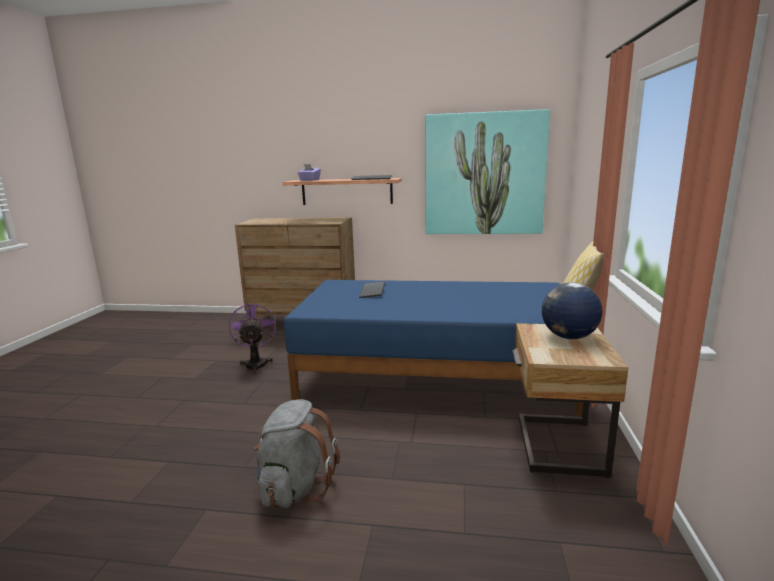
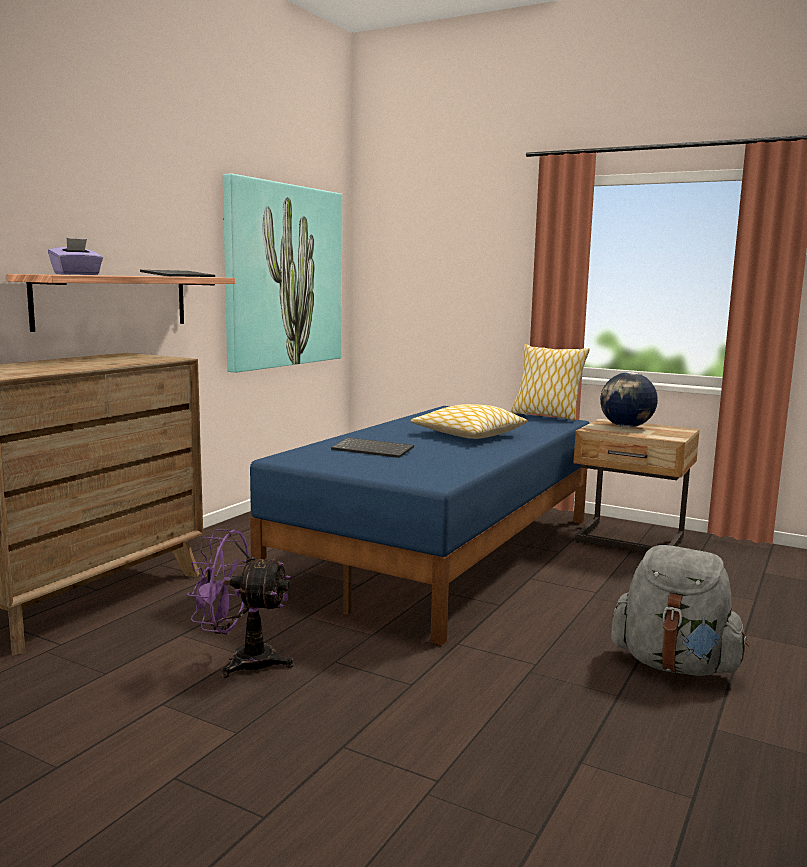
camera: 70 degrees left, 5 degrees down
(451, 301) = (468, 435): none -> pillow

